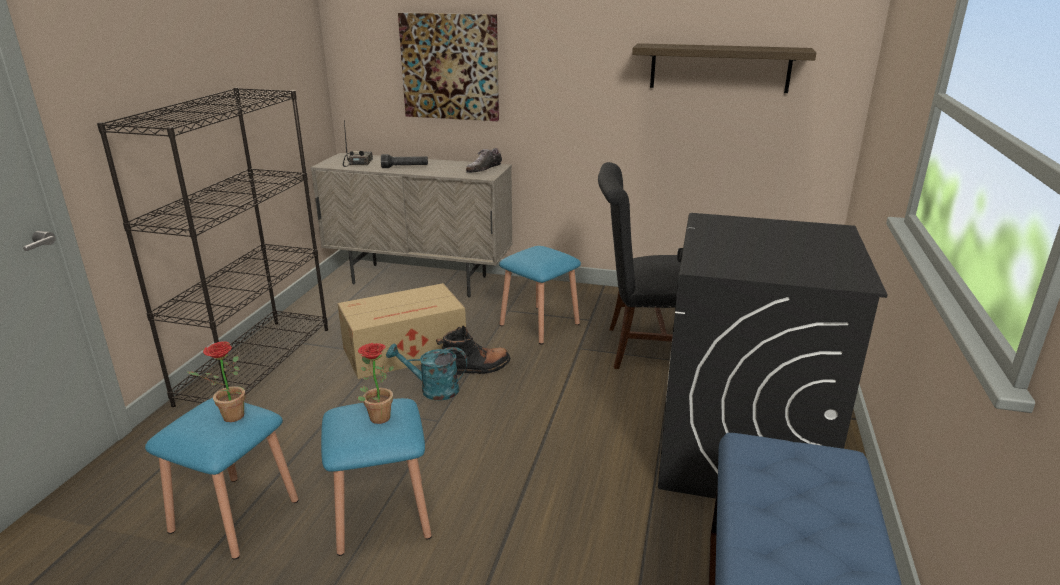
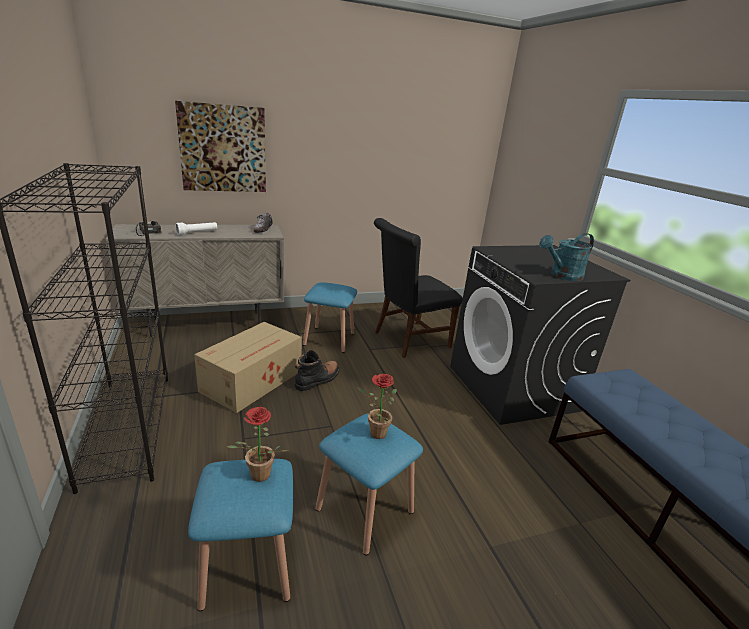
camera: 35 degrees left, 0 degrees up
(405, 167) = (197, 233): black flashlight -> white flashlight
(432, 390) = (304, 404): turquoise watering can -> turquoise watering can (562, 276)
(719, 68) = (417, 153): shelf -> none

